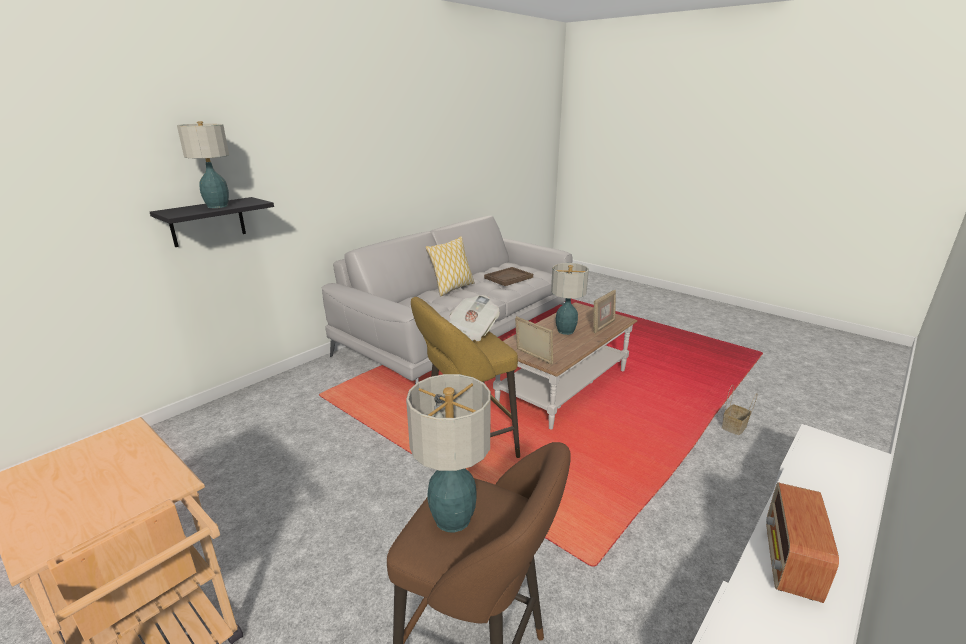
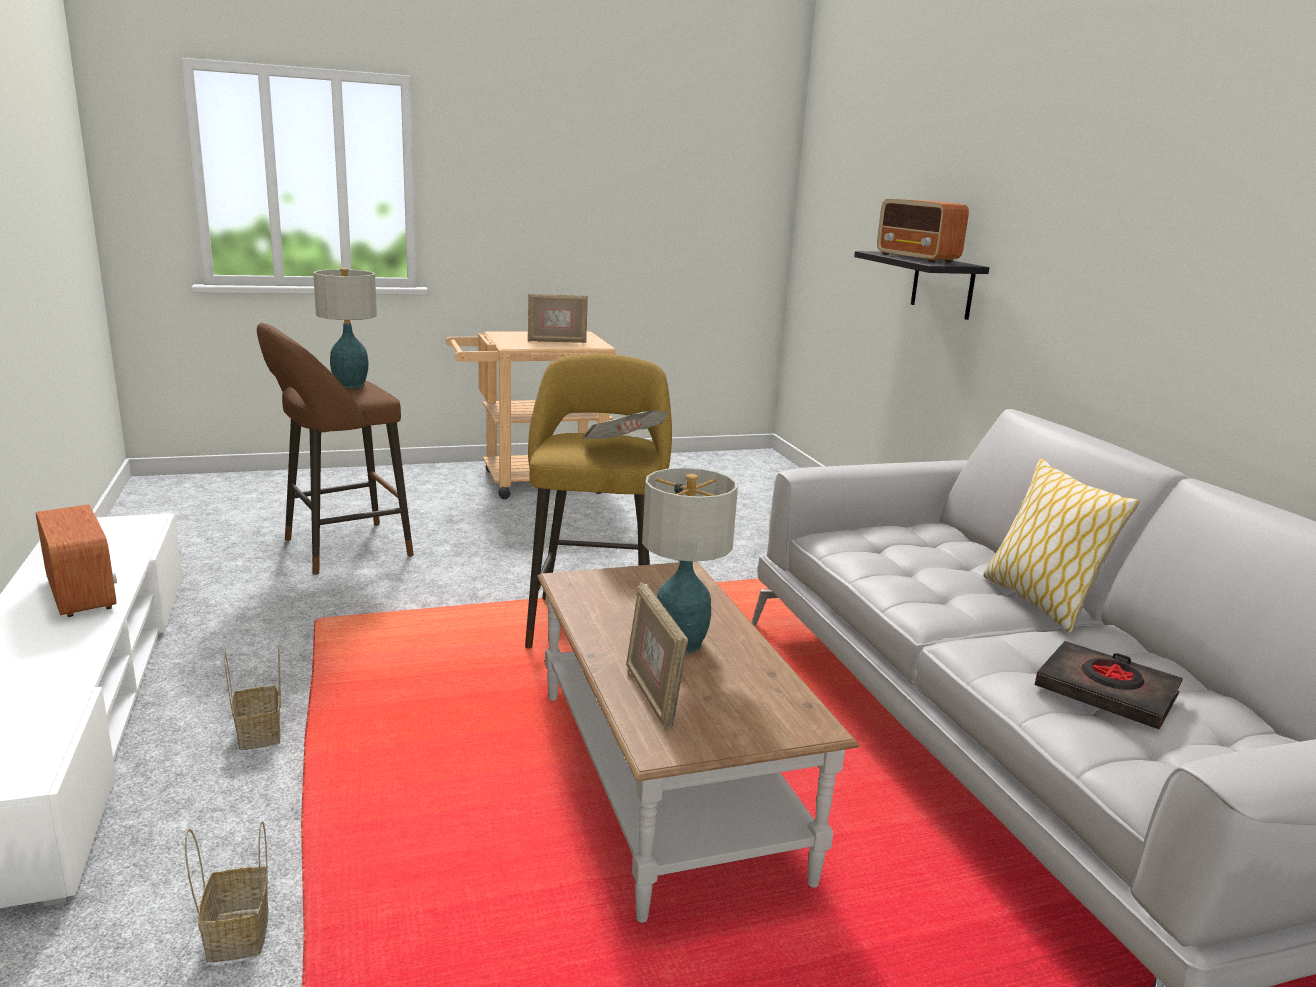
camera: 120 degrees right, 5 degrees down
(217, 206) = (917, 258): table lamp -> radio
(508, 278) = (1106, 692): brown tray -> black book
(533, 357) = (615, 575): picture frame -> picture frame (557, 341)
(687, 494) = (260, 735): none -> basket

